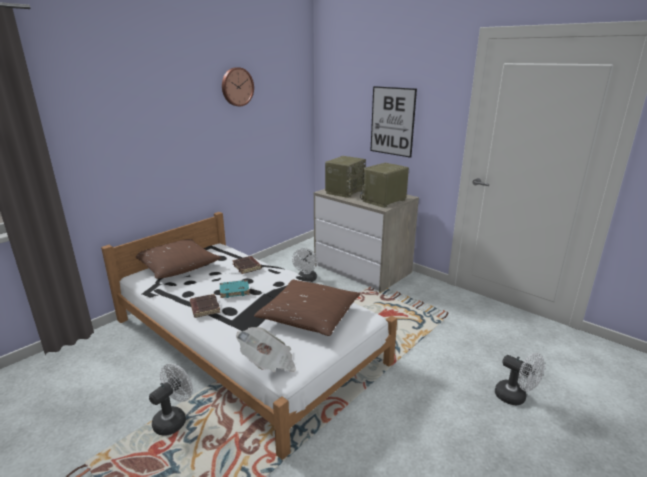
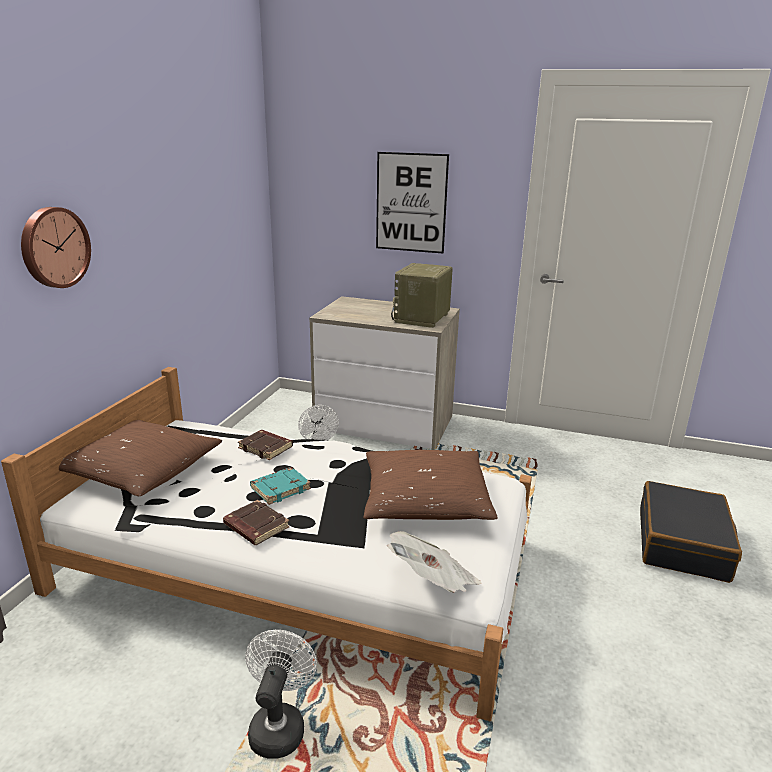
camera: 25 degrees left, 0 degrees up
(236, 87) = (178, 152): wall clock -> wall clock (54, 247)
(345, 191) = (354, 311): radio -> none
(515, 397) = (682, 544): white fan -> black suitcase

